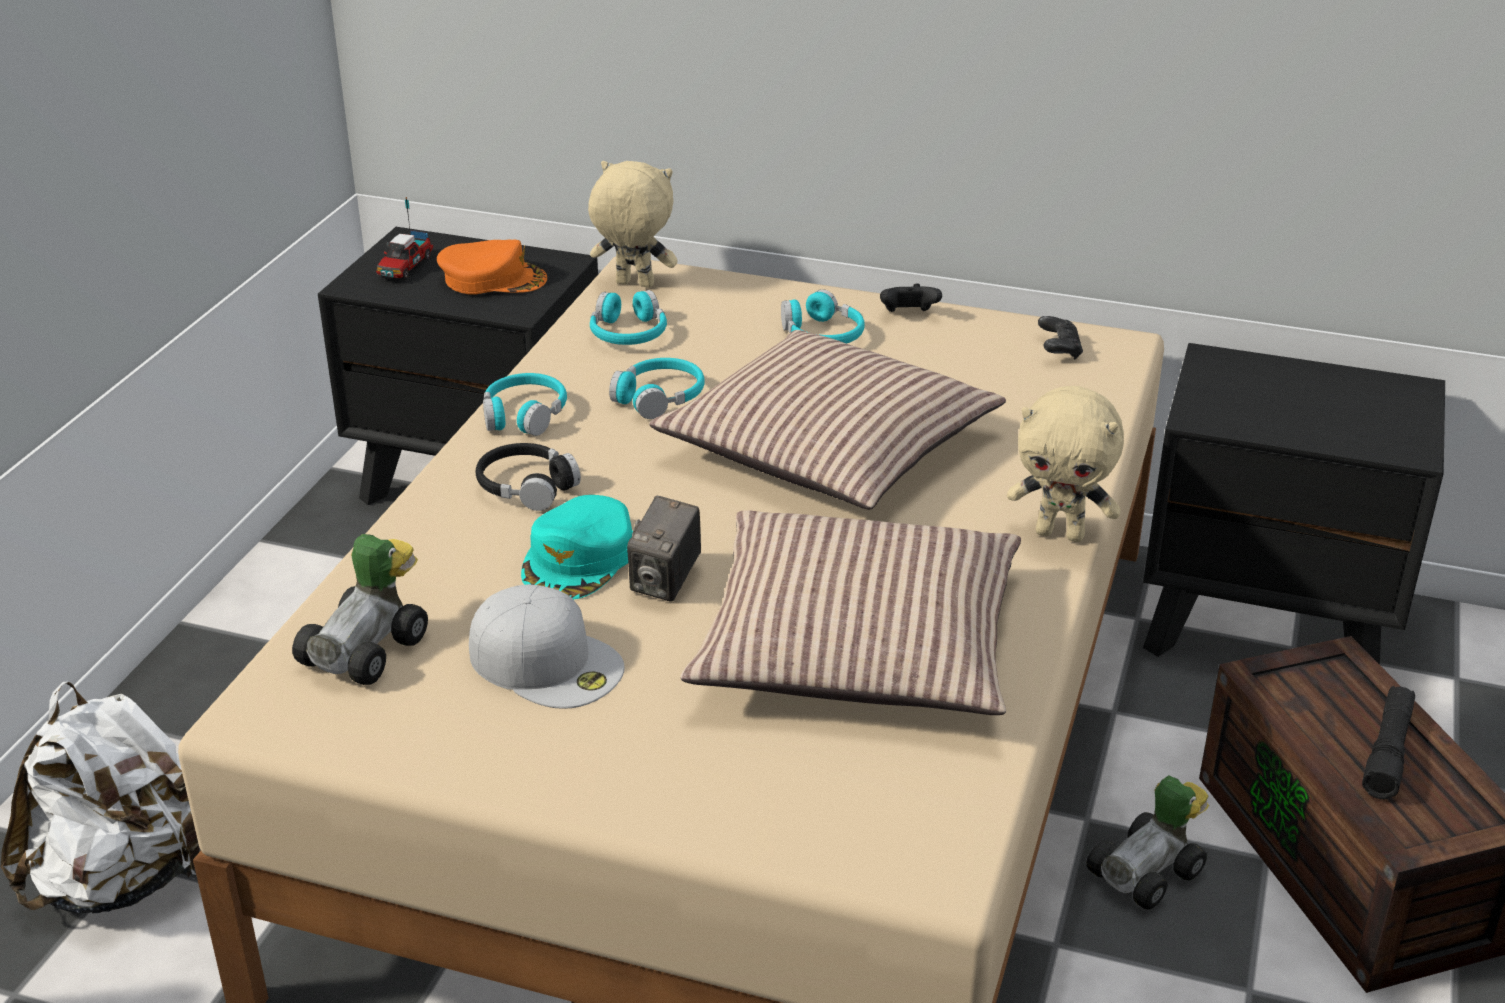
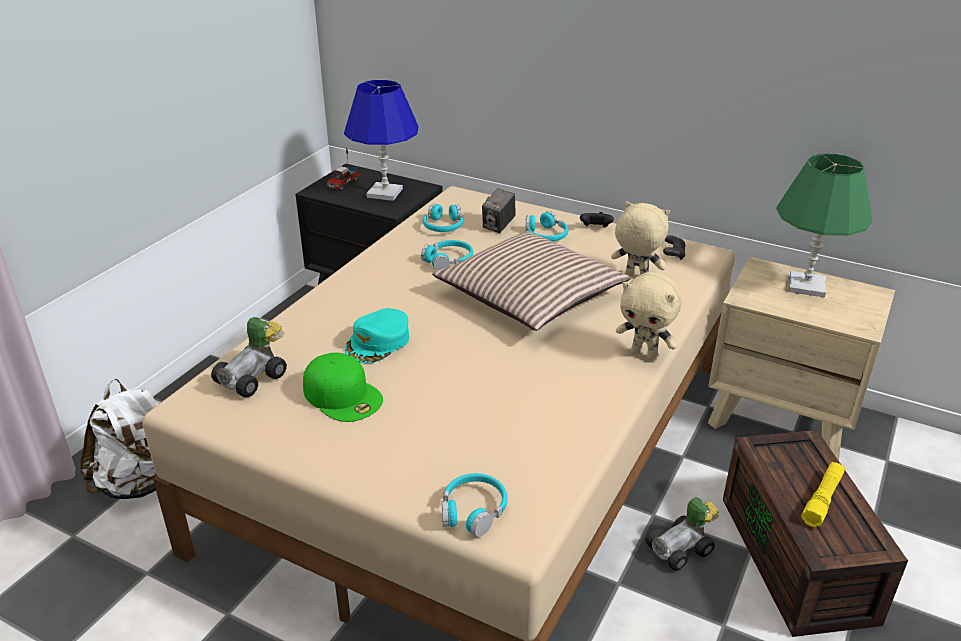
camera: 10 degrees right, 0 degrees up
(493, 278) = (385, 193): orange cap -> blue table lamp
(524, 415) = (375, 264): turquoise headphones -> turquoise headphones (473, 511)
(526, 487) = (364, 301): black headphones -> none
(547, 661) = (343, 395): white cap -> green cap
(633, 285) = (454, 201): beige plush toy -> beige plush toy (635, 277)
(666, 582) = (420, 359): camera -> camera (498, 226)
(858, 643) = (513, 403): pillow -> none
(1267, 624) = (782, 417): black nightstand -> beige nightstand
(1298, 386) = (806, 286): none -> green table lamp
(1388, 751) = (822, 499): black flashlight -> yellow flashlight

